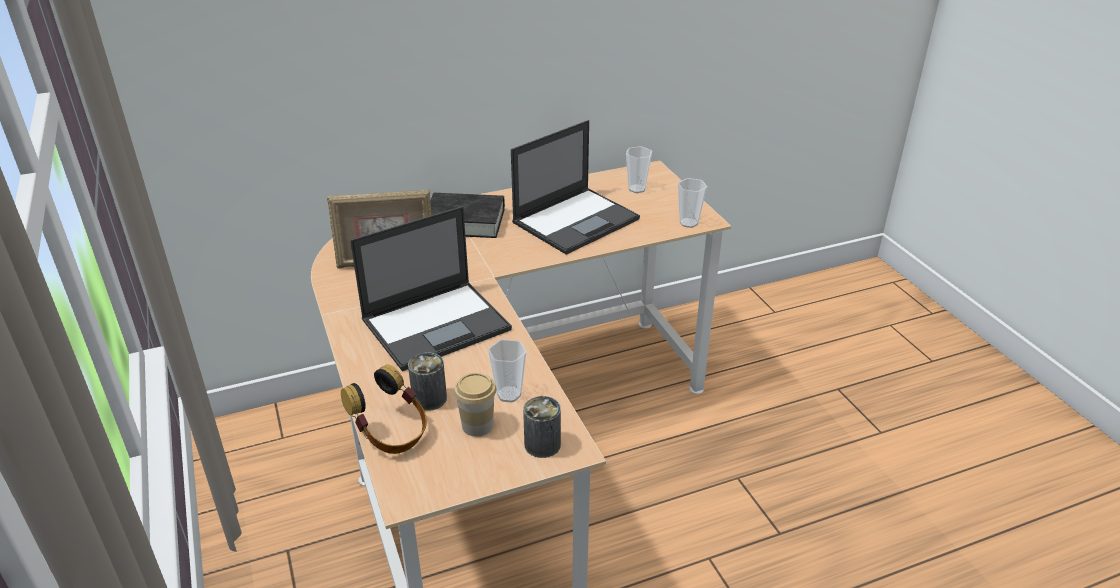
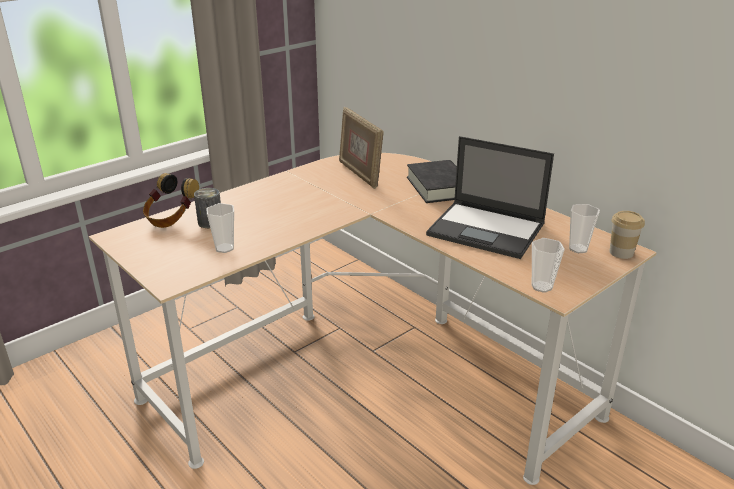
camera: 70 degrees right, 5 degrees down
(437, 324) = (295, 207): laptop -> none
(477, 425) = (187, 244): cup -> cup (621, 252)
(542, 444) = (172, 271): can -> none

